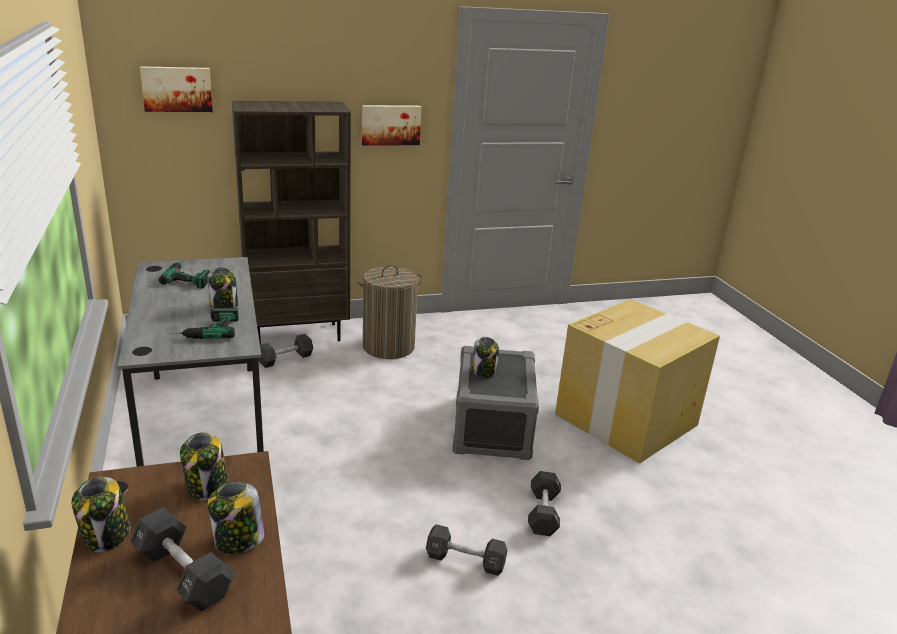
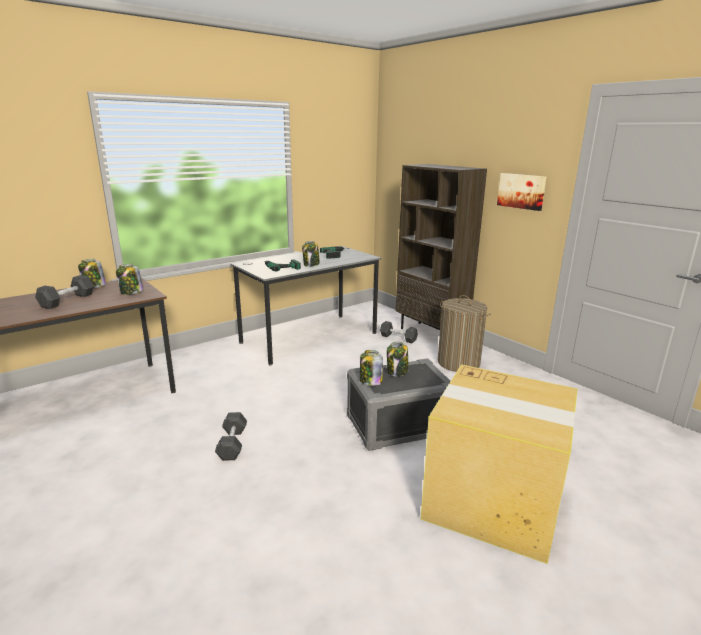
camera: 70 degrees right, 5 degrees down
(177, 89) = (407, 156): picture -> none
(238, 541) = (89, 304): jar -> jar (370, 381)
(543, 513) = (303, 469): black dumbbell -> none

